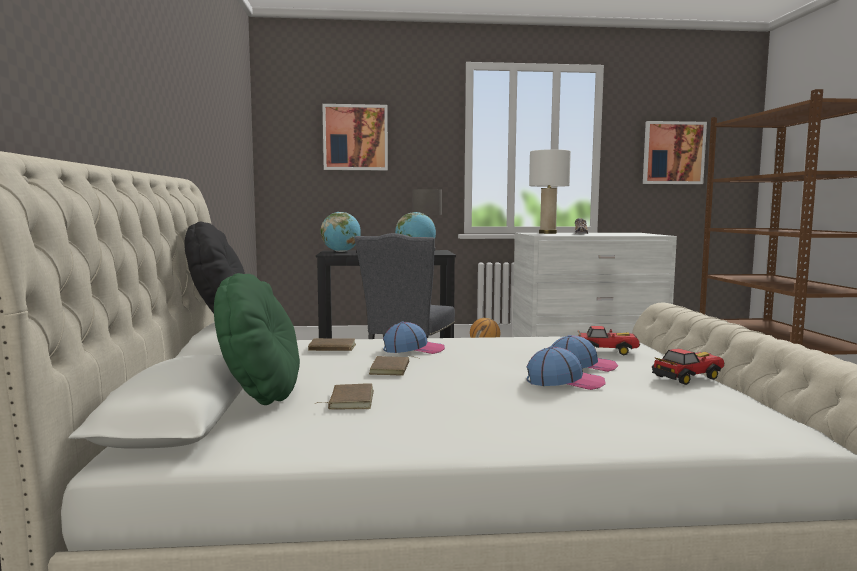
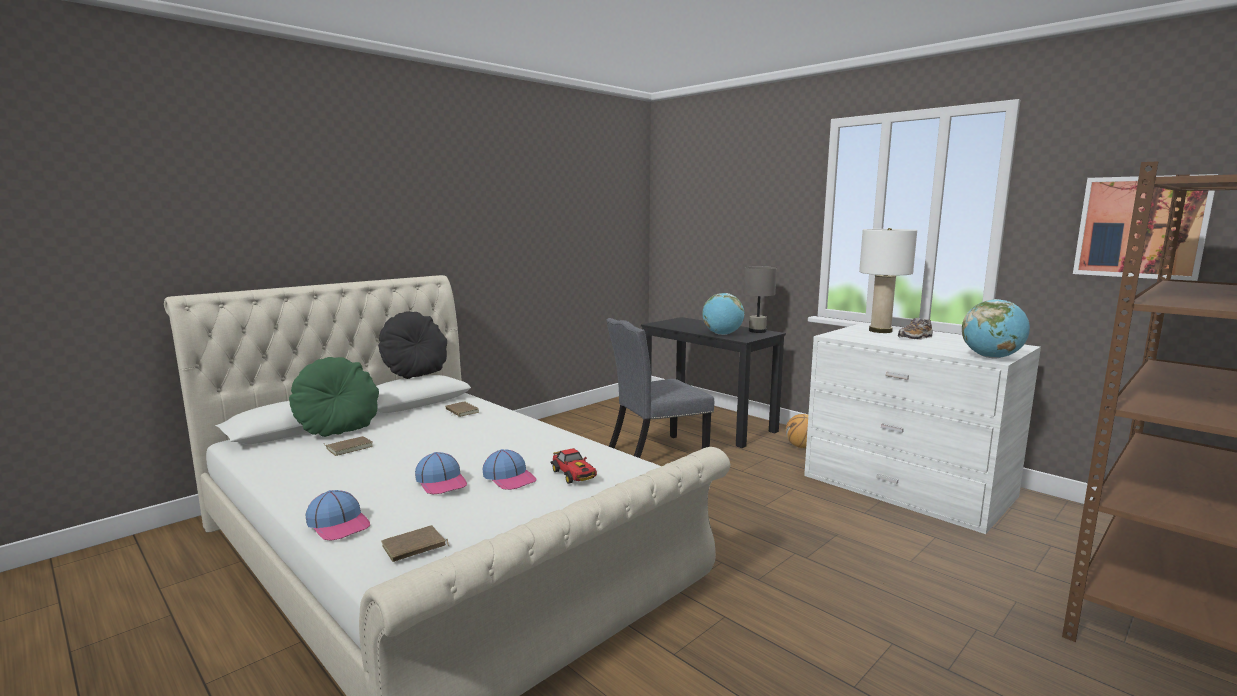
camera: 50 degrees right, 5 degrees up
(341, 252) = (679, 322): globe -> globe (991, 357)
(355, 137) = (722, 209): picture -> none
(391, 369) = (428, 437): brown book -> brown book (414, 547)
(413, 349) = (488, 427): cap -> cap (339, 524)
(688, 377) = (517, 517): toy car -> none

